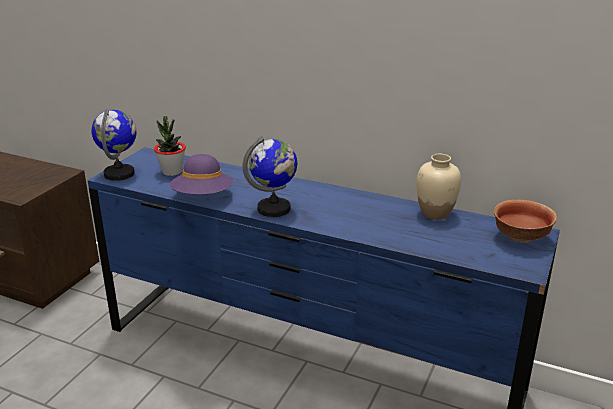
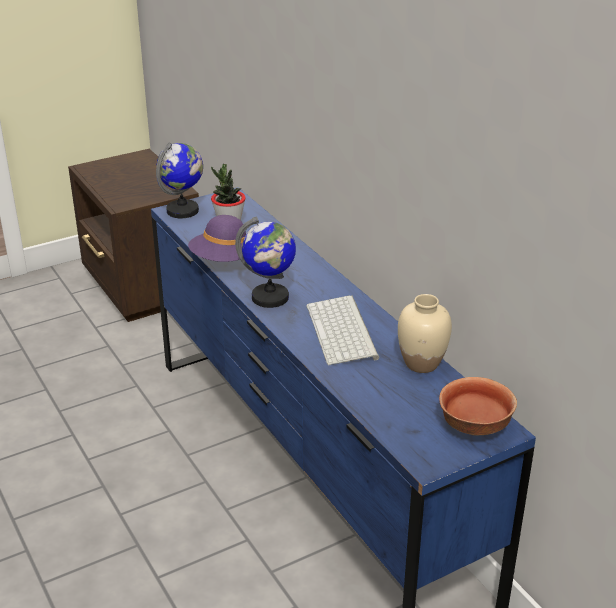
camera: 35 degrees right, 5 degrees up
(358, 213) = (343, 332): none -> keyboard

